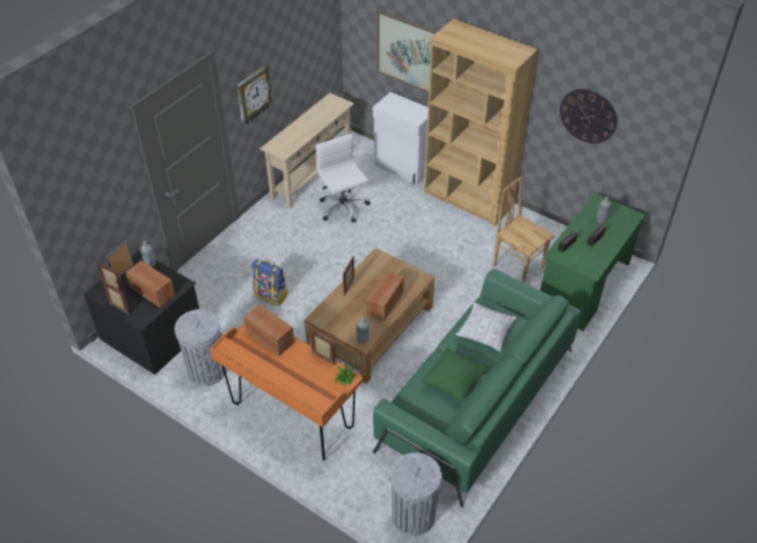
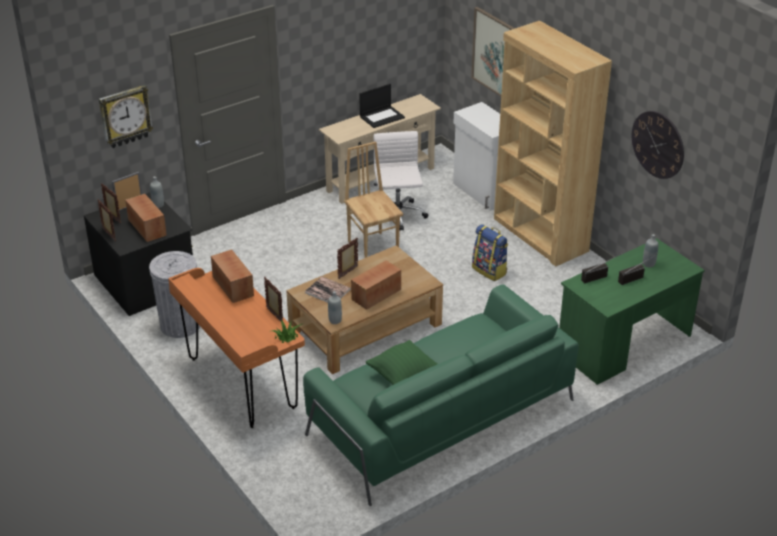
camera: 20 degrees right, 10 degrees down
(253, 95) = (318, 67): wall clock -> wall clock (125, 116)
(271, 295) = (279, 275): backpack -> backpack (490, 270)
(309, 123) = (382, 117): none -> laptop
(341, 311) = (327, 291): none -> book
(413, 516) = (315, 499): grey trash can -> none
(485, 331) = (465, 341): pillow -> none
(518, 266) = (560, 308): brown chair -> brown chair (373, 247)

